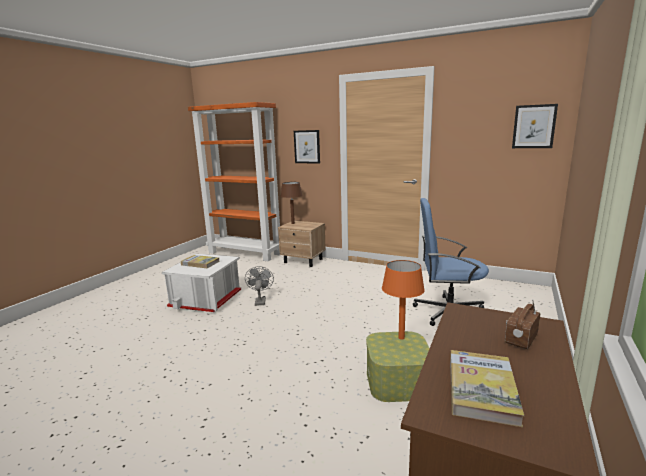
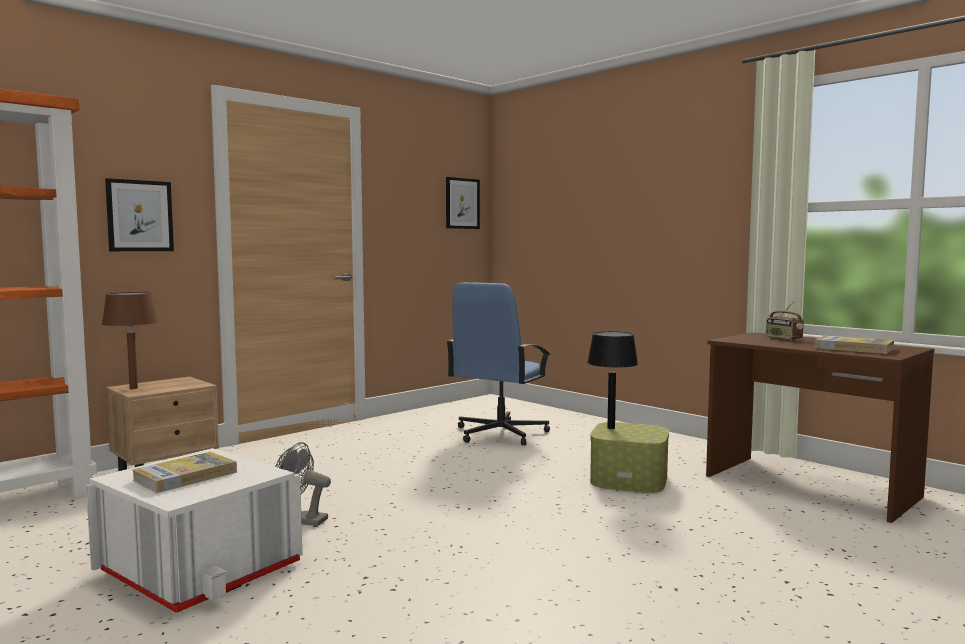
camera: 70 degrees left, 10 degrees down
(401, 338) = (611, 428): orange table lamp -> black table lamp

